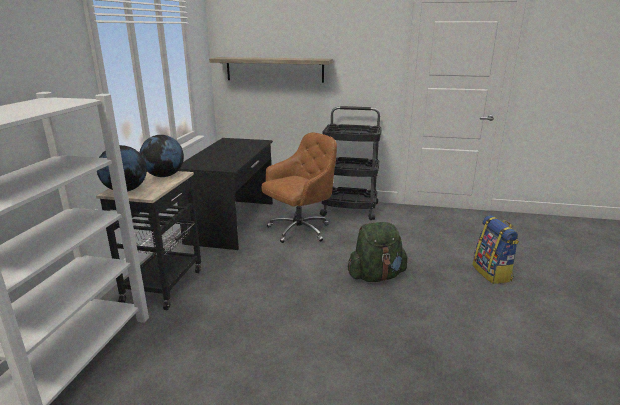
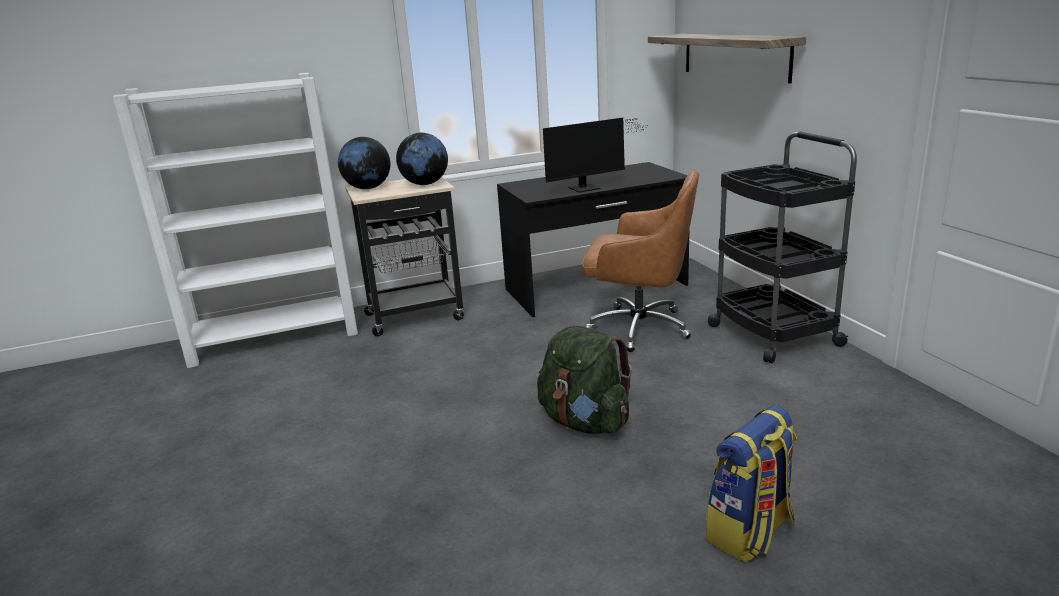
camera: 60 degrees right, 0 degrees up
(241, 156) = (589, 188): none -> monitor

